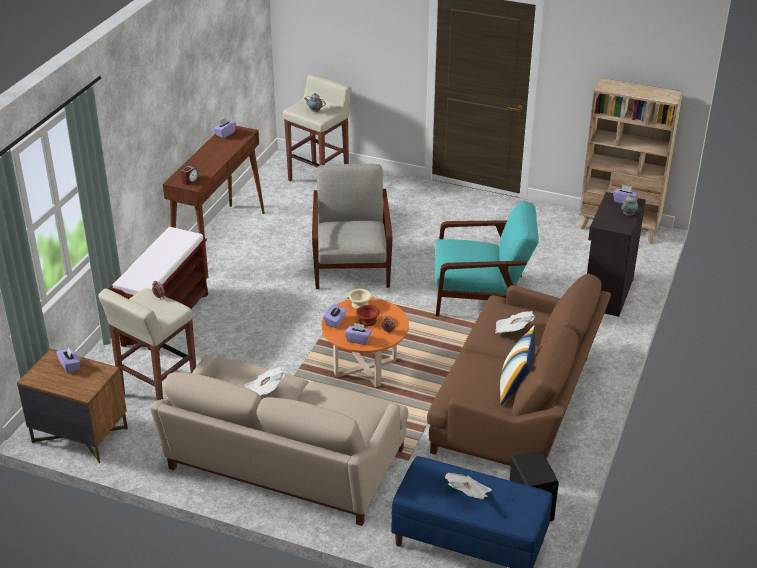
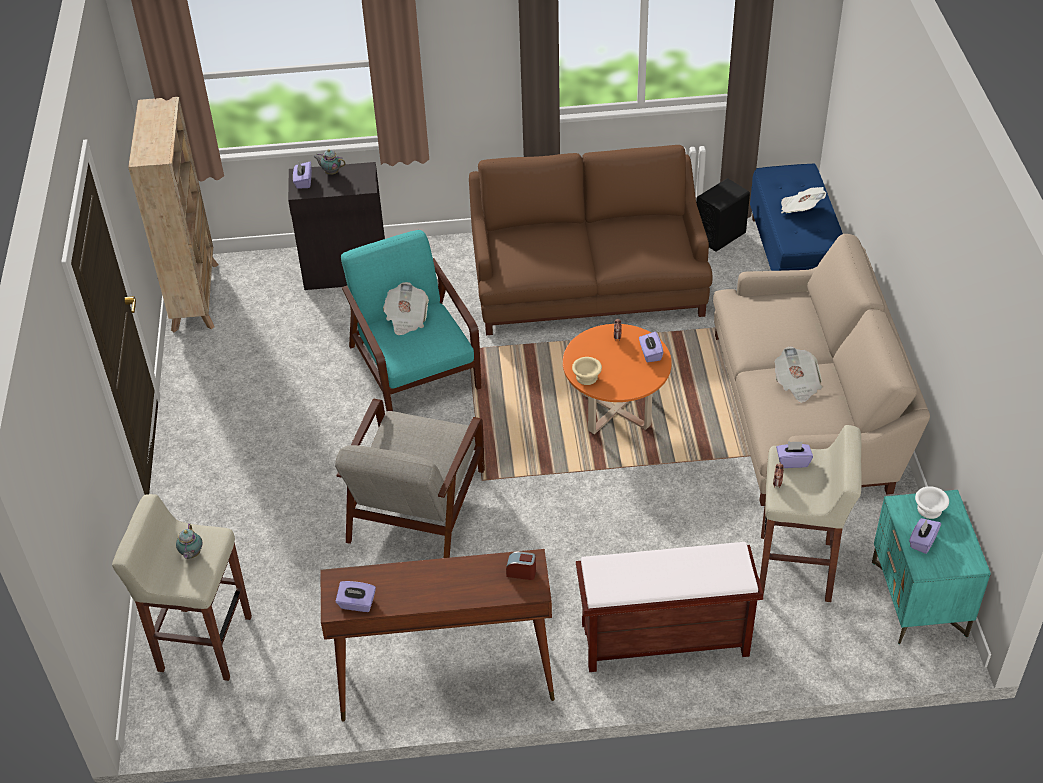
camera: 115 degrees left, 10 degrees up
(79, 435) = (919, 599): brown nightstand -> turquoise nightstand
(87, 381) = (929, 510): none -> white bowl
(335, 322) = (633, 384): purple tissue box -> purple tissue box (792, 461)
(351, 262) = (415, 508): grey armchair -> grey armchair turned 45 degrees counterclockwise
(367, 321) = (613, 360): brown bowl -> none
(512, 330) = (549, 248): newspaper -> newspaper (406, 319)
(515, 387) = (638, 221): pillow -> none

